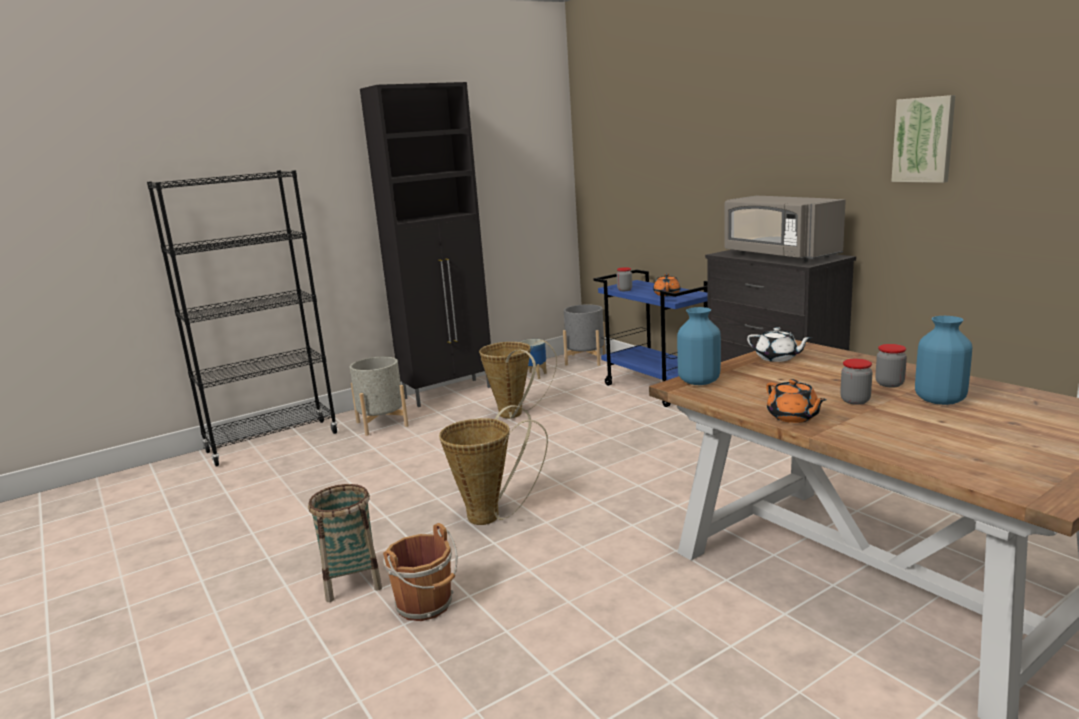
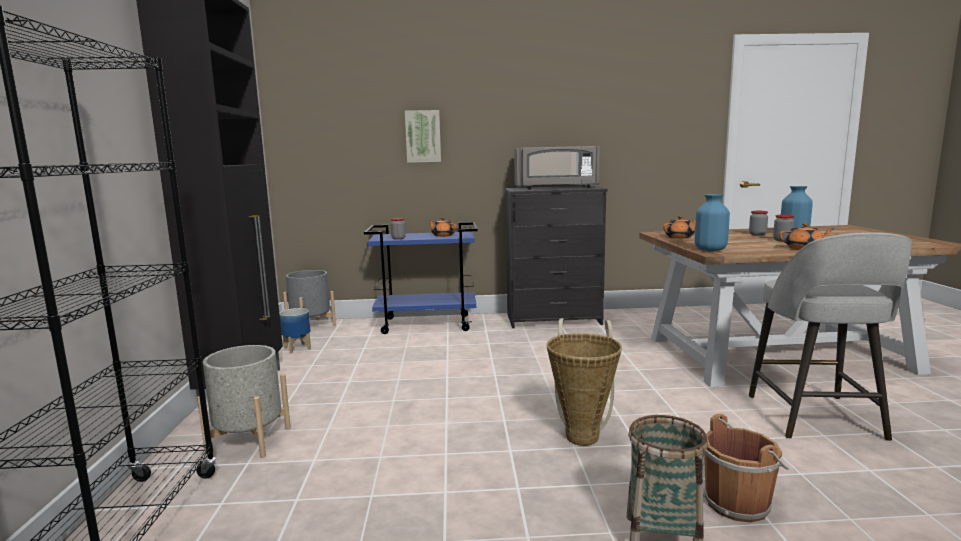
camera: 60 degrees left, 5 degrees down
(515, 415) = (376, 376): basket -> none
(660, 630) = (816, 418): none -> grey stool
(777, 358) = (680, 237): white teapot -> orange teapot
(924, 140) = (632, 109): picture -> picture (423, 136)

